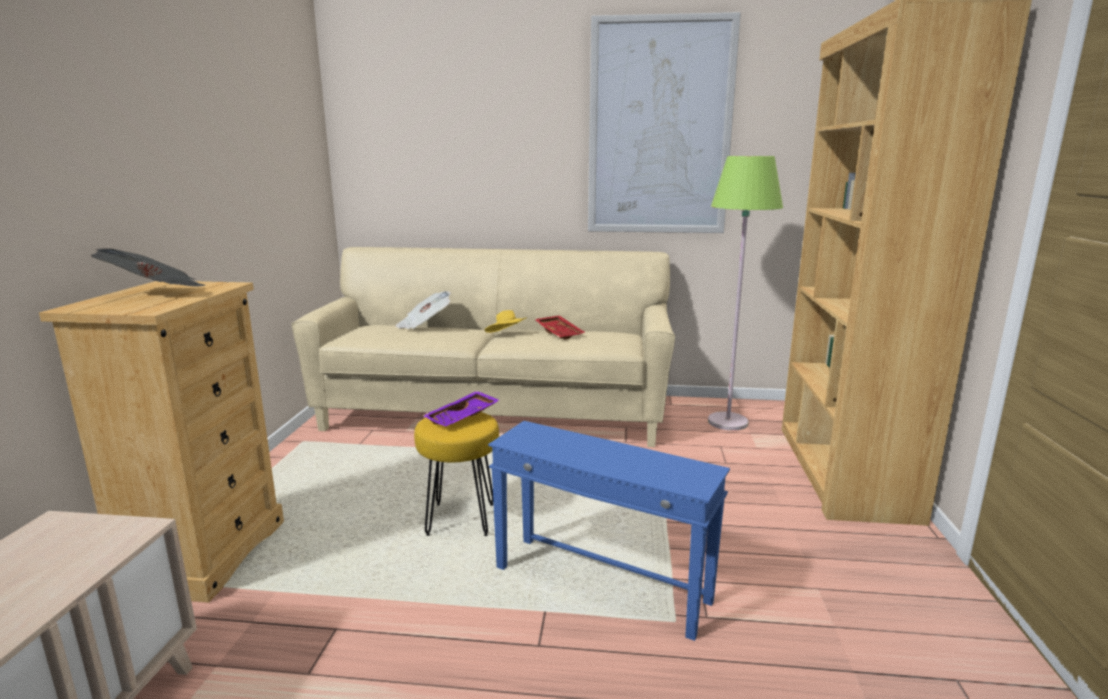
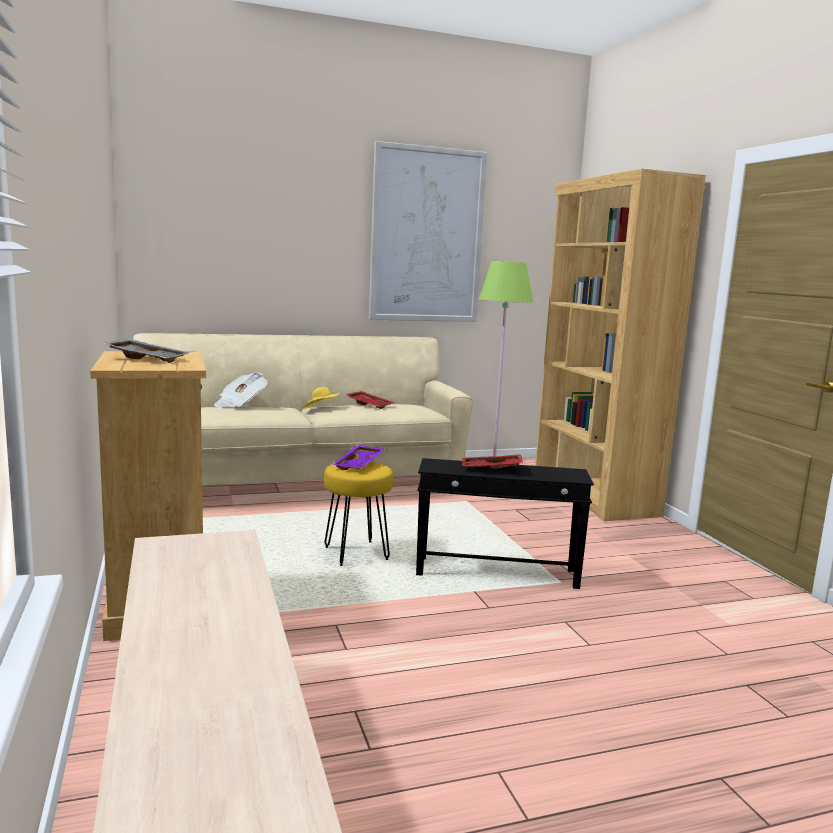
camera: 25 degrees left, 5 degrees down
(157, 294) = (148, 359): newspaper -> grey tray
(587, 451) = (491, 469): none -> red tray
(600, 585) = (496, 573): blue side table -> black side table

